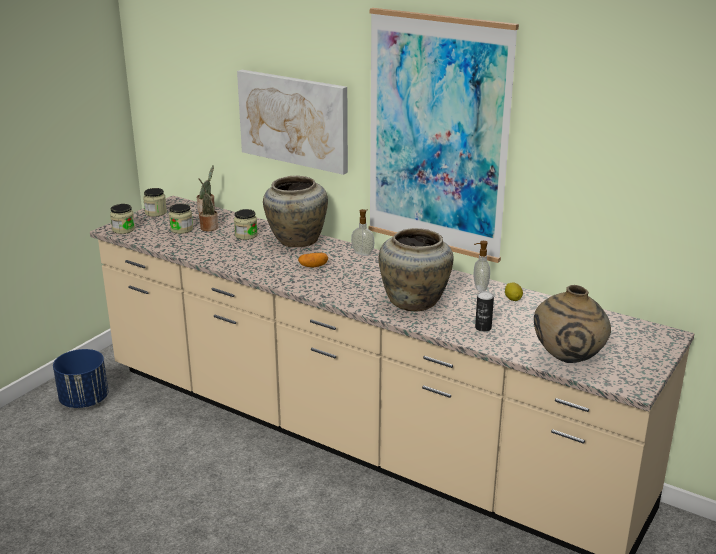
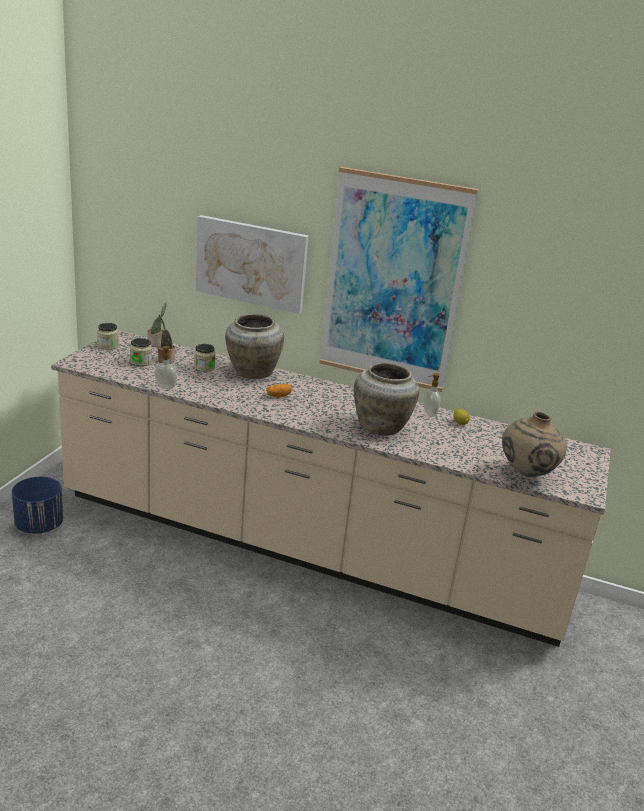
camera: 15 degrees left, 0 degrees up
(123, 229) = (84, 362): jar -> none
(363, 253) = (316, 384): soap dispenser -> soap dispenser (166, 387)
(483, 328) = (448, 448): can -> none

